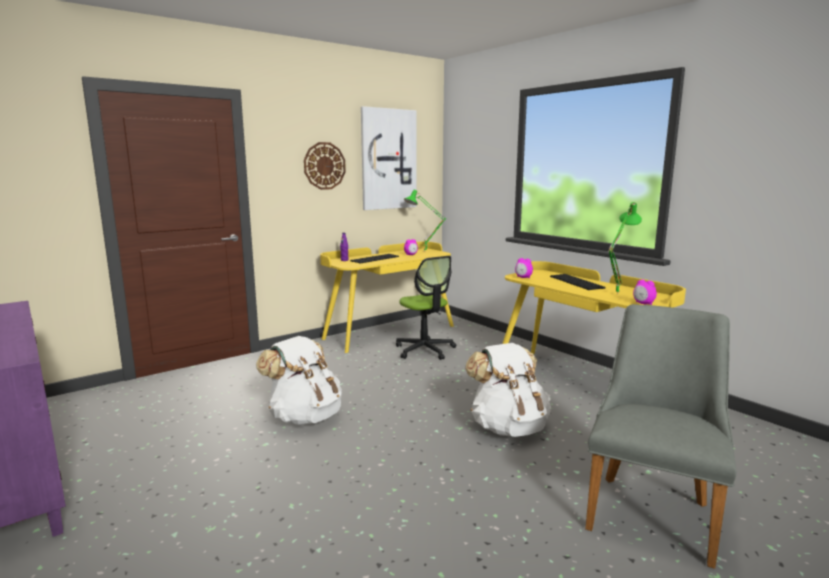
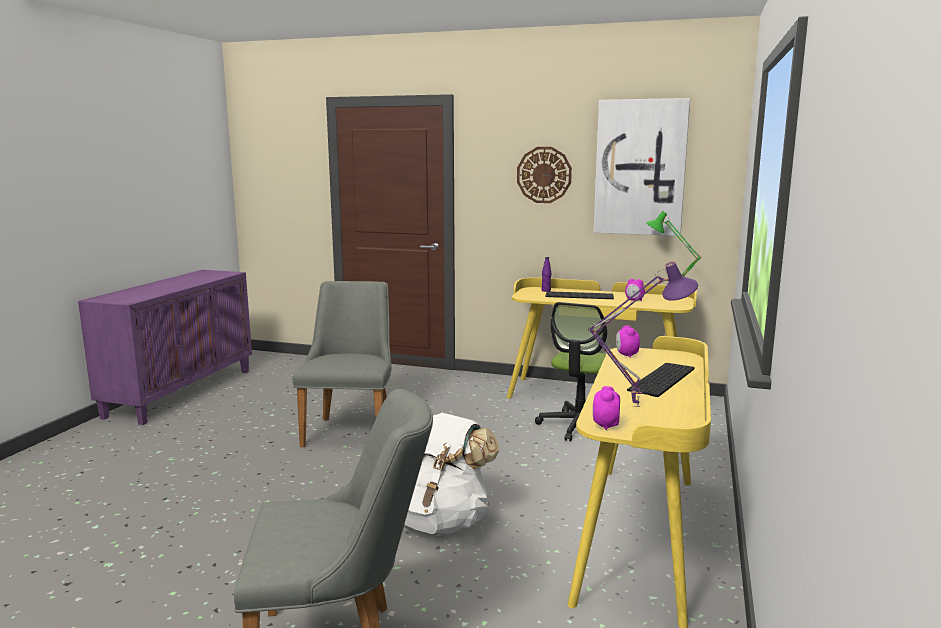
camera: 55 degrees right, 0 degrees up
(305, 417) = (352, 429): white backpack -> grey chair
(615, 293) = (635, 405): green table lamp -> purple table lamp

